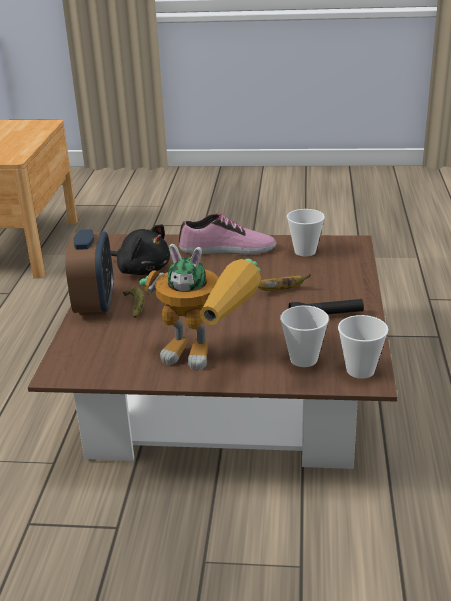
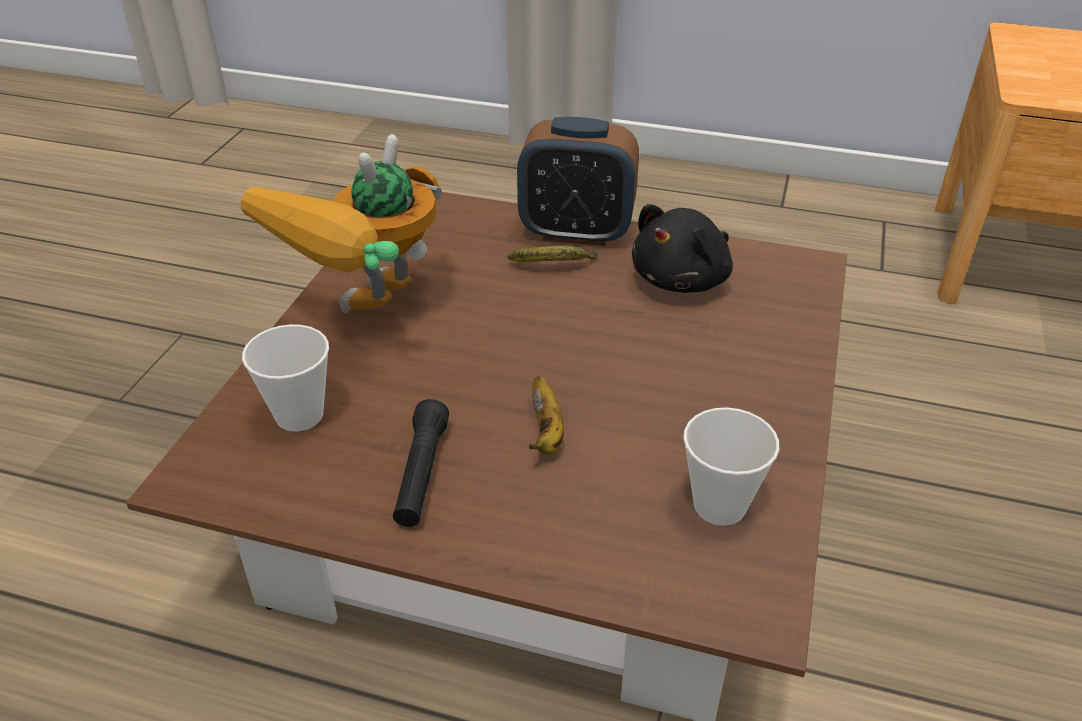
camera: 100 degrees right, 10 degrees up
(227, 249) = (751, 388): shoe -> none
(360, 370) = (224, 475): cup -> none

